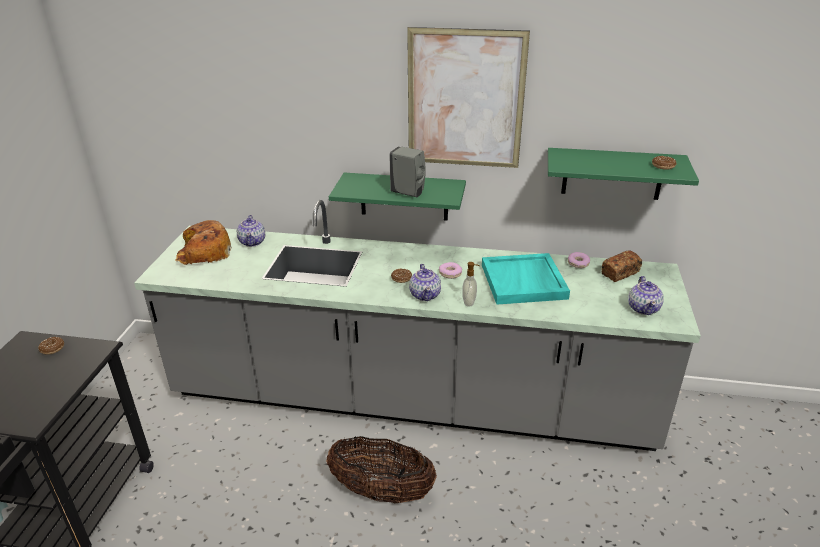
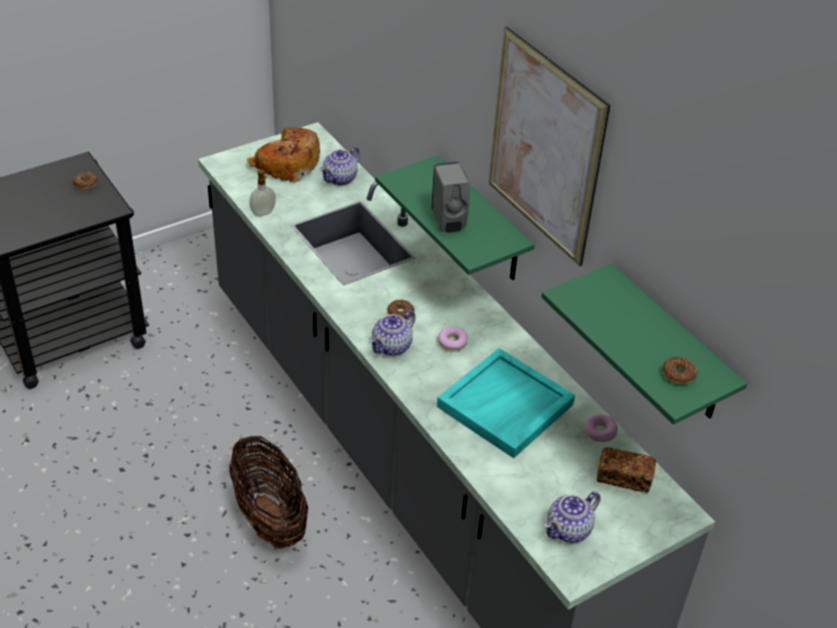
camera: 45 degrees right, 10 degrees up
(469, 302) = (417, 385): soap dispenser -> soap dispenser (263, 213)

